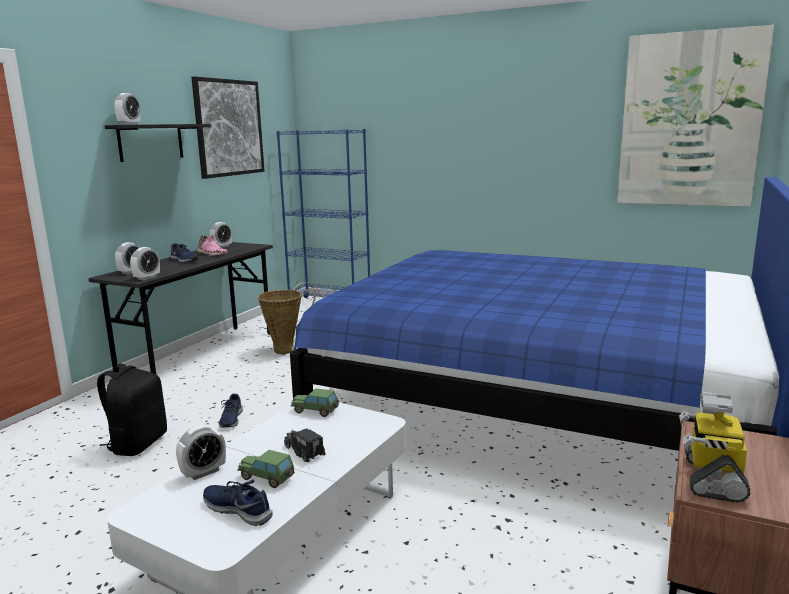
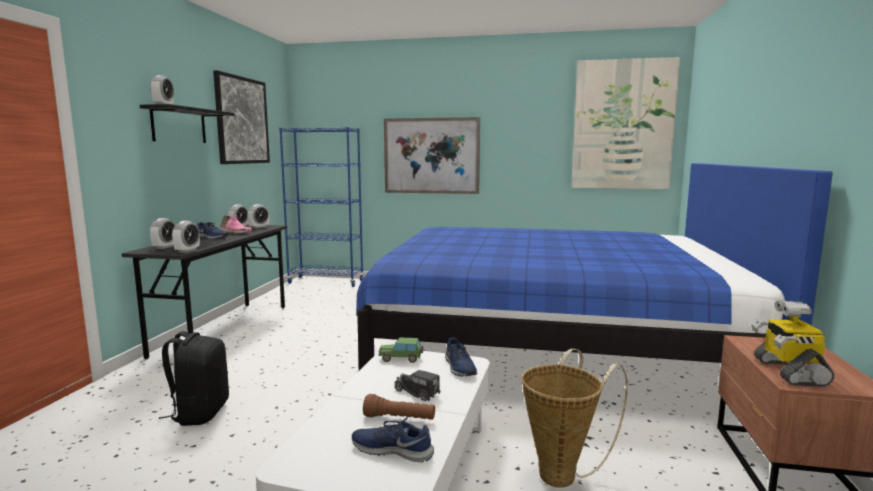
camera: 15 degrees left, 5 degrees down
(203, 472) = (331, 421): alarm clock -> alarm clock (259, 227)
(231, 419) = (287, 382): blue shoe -> blue shoe (459, 368)
(267, 478) = (399, 419): toy car -> brown flashlight
(289, 350) = (310, 320): basket -> basket (563, 473)
(447, 161) = (431, 156): none -> picture

